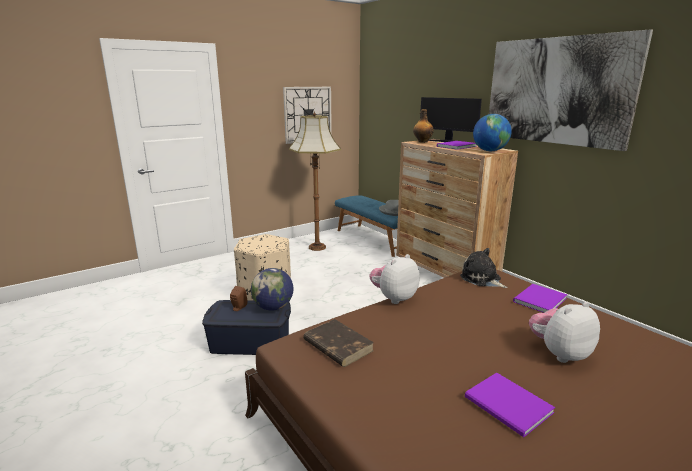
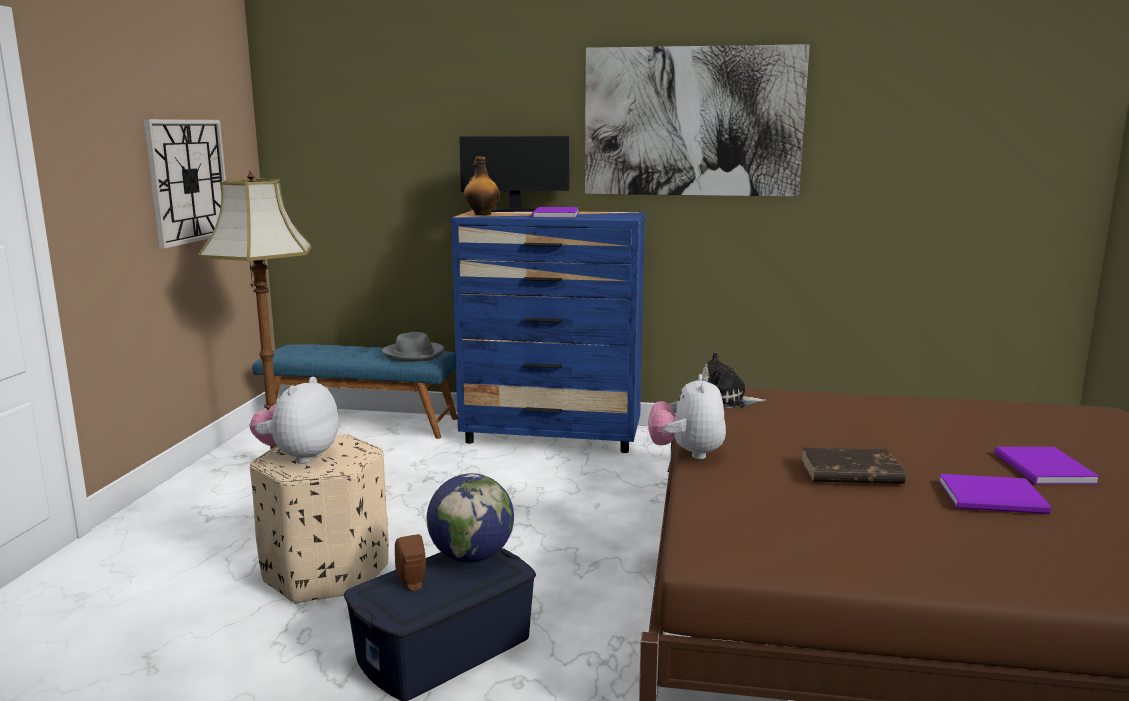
camera: 45 degrees left, 5 degrees down
(337, 345) = (754, 526): brown book -> brown book (849, 472)
(445, 273) = (552, 436): brown dresser -> blue dresser
(489, 151) = (620, 216): globe -> none
(537, 300) = (815, 402): purple book -> purple book (1043, 469)
(559, 353) = (931, 440): plush toy -> plush toy (299, 456)

